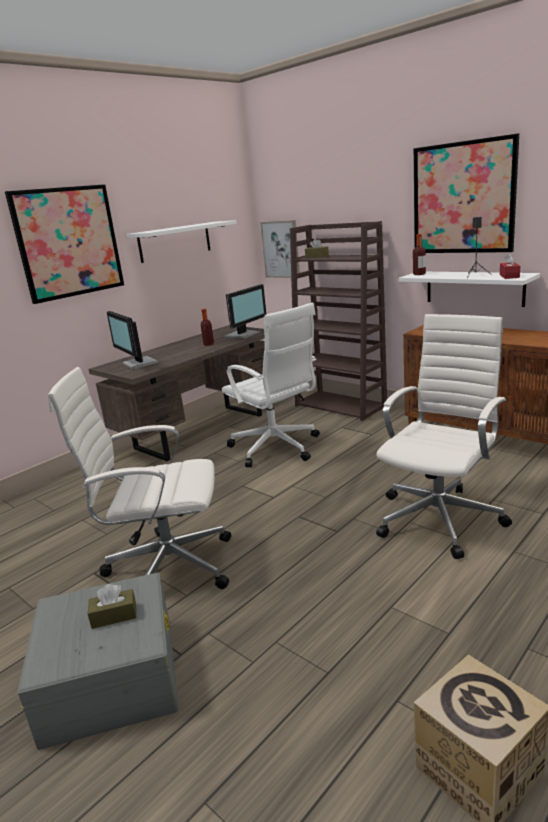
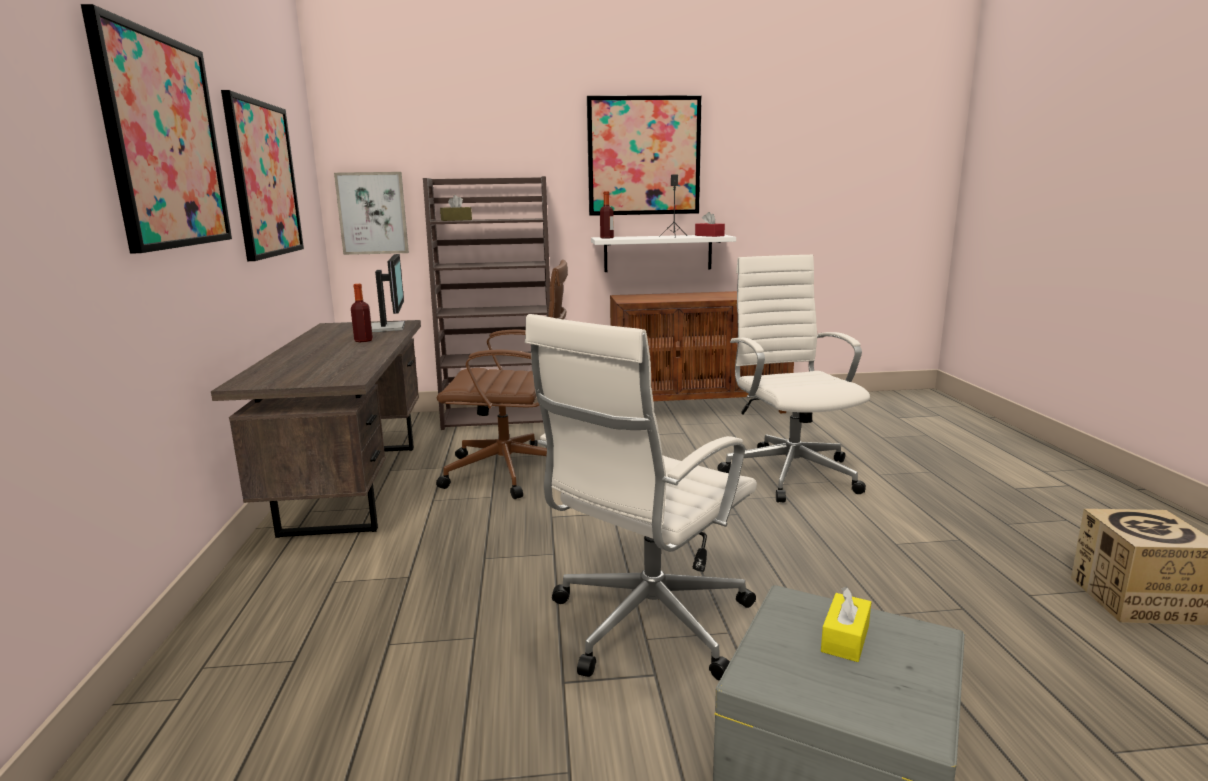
camera: 50 degrees left, 5 degrees down
(114, 616) = (845, 638): brown tissue box -> yellow tissue box
(138, 363) = (305, 371): monitor -> none
(175, 242) = (264, 179): white shelf -> picture
(276, 448) = (511, 472): white office chair -> brown office chair

